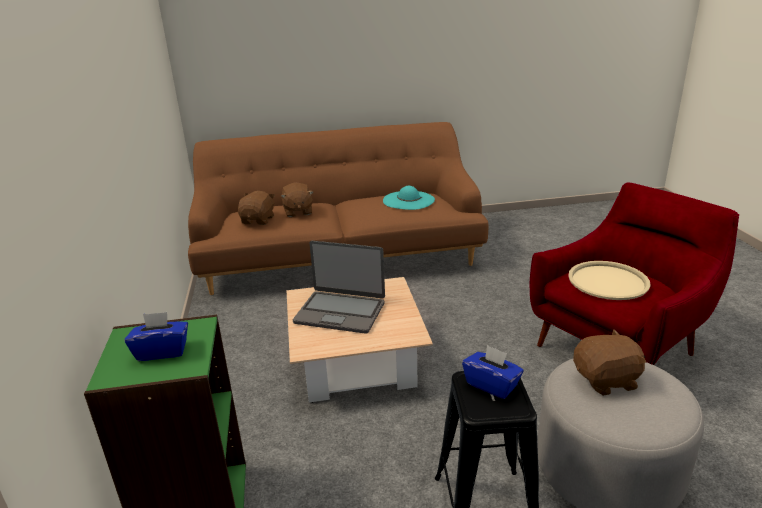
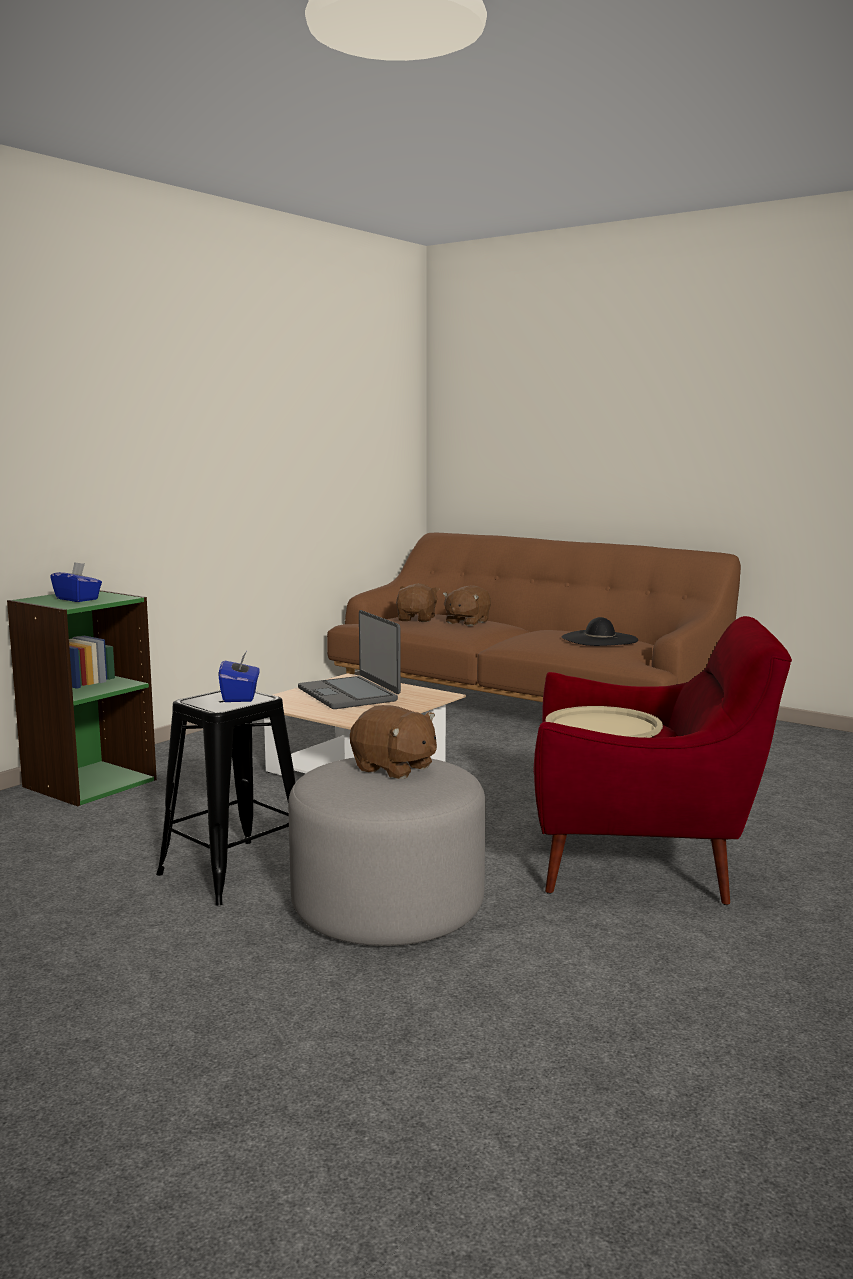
camera: 45 degrees right, 15 degrees down
(258, 220) = (417, 619): brown plush toy -> brown plush toy turned 45 degrees counterclockwise
(408, 200) = (599, 639): turquoise hat -> black hat

